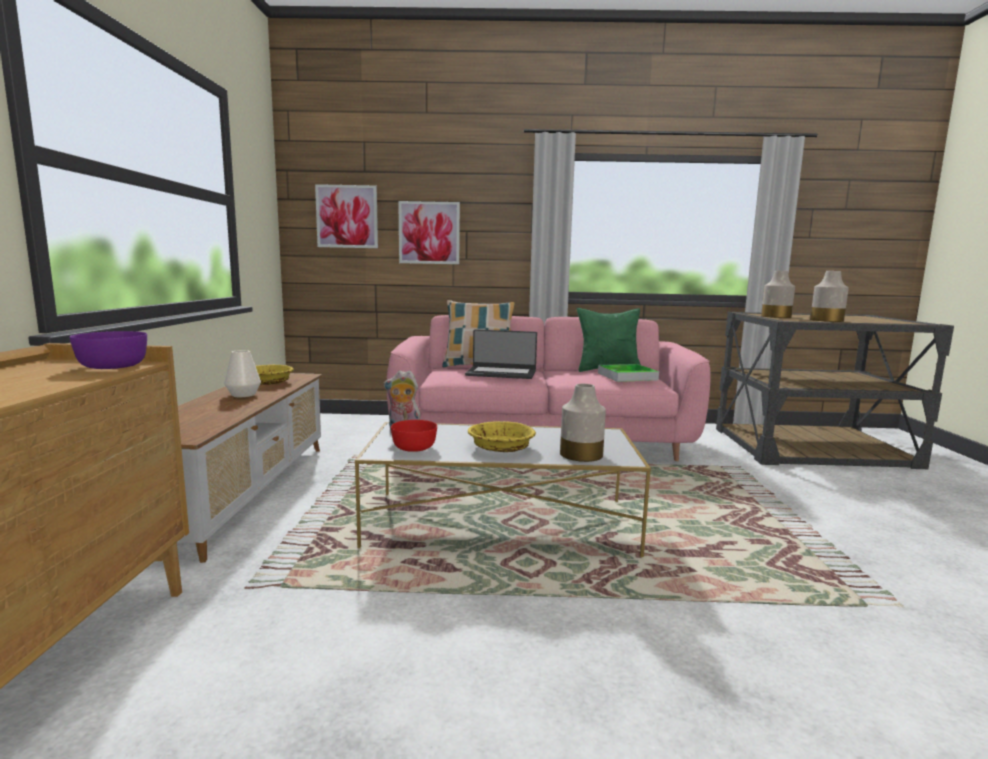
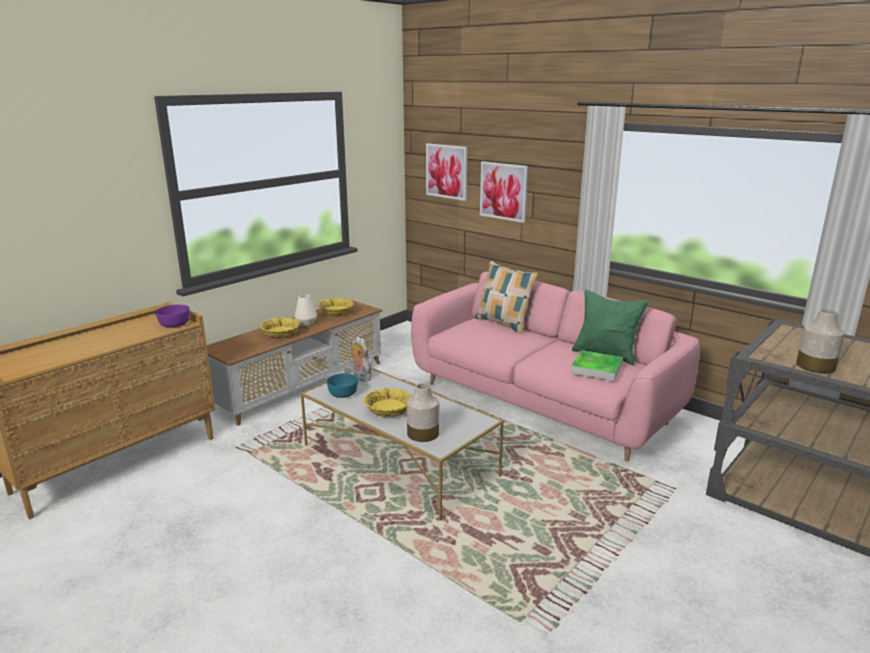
camera: 40 degrees right, 10 degrees up
(225, 407) = (281, 334): none -> yellow bowl
(413, 447) = (342, 393): red bowl -> turquoise bowl
(501, 373) = (498, 338): laptop -> none
(775, 316) = (791, 342): beige vase -> none

